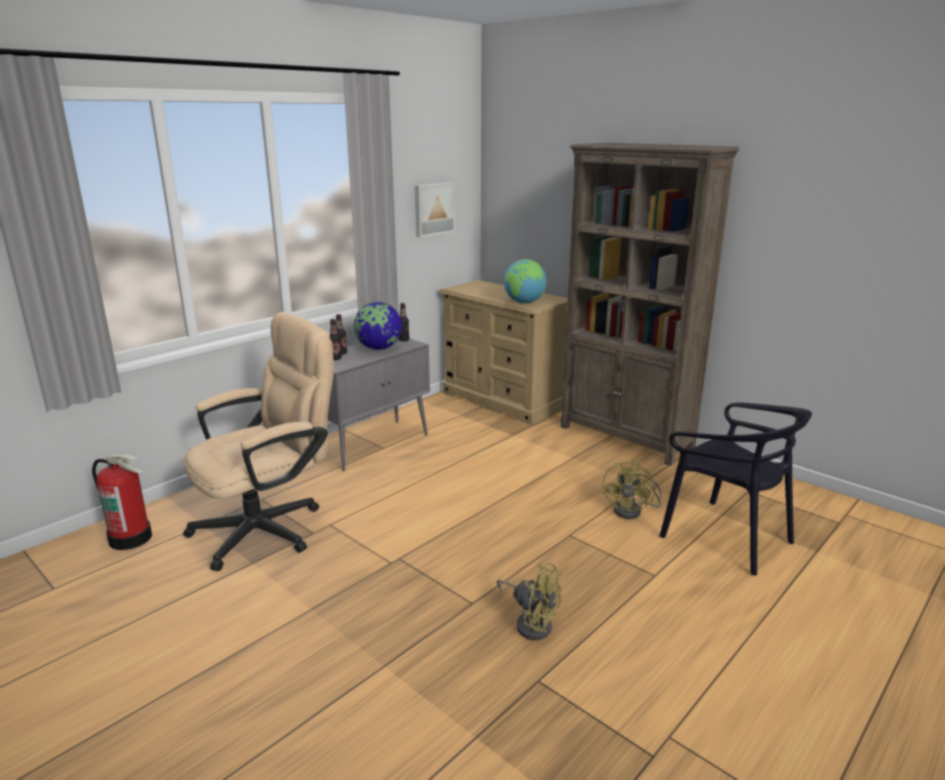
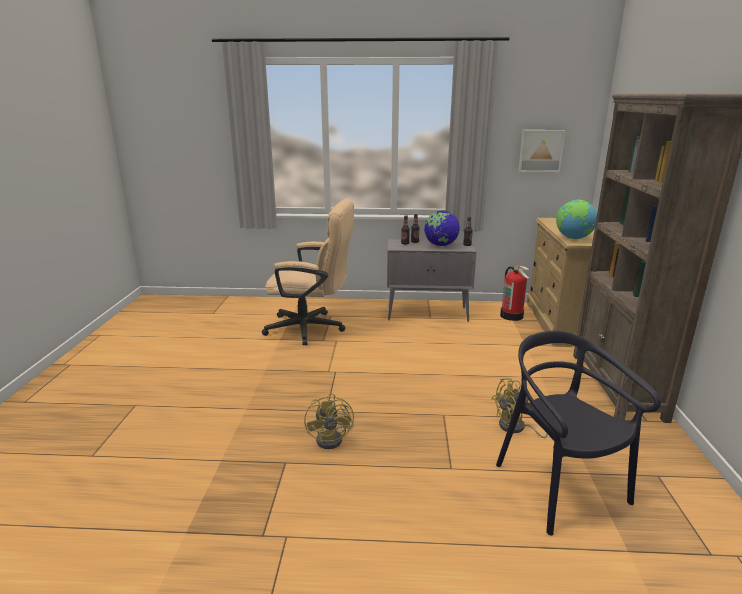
camera: 50 degrees right, 0 degrees up
(131, 538) = (262, 307): fire extinguisher -> fire extinguisher (512, 316)
(726, 537) = (559, 486): black chair -> black chair turned 150 degrees clockwise

